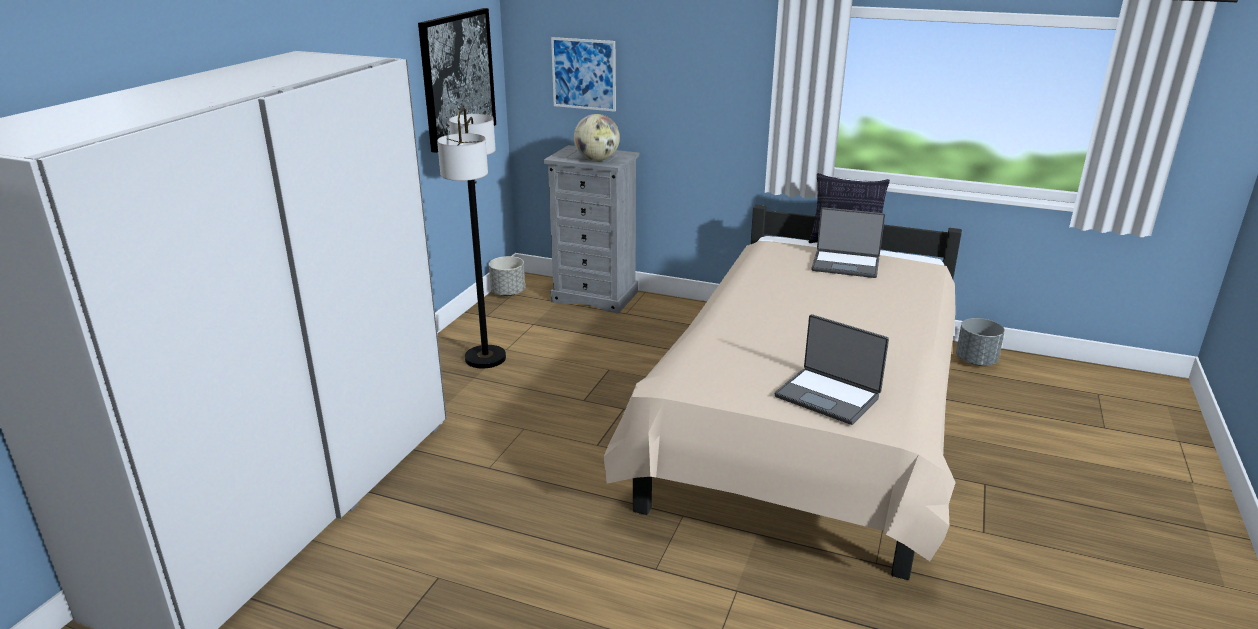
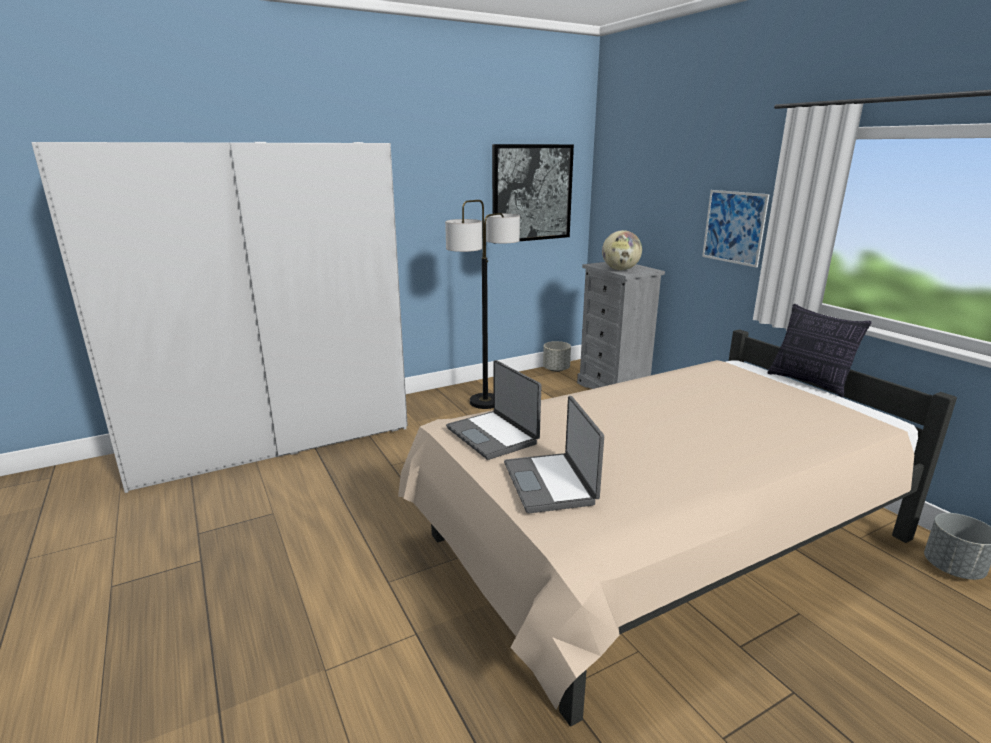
camera: 40 degrees right, 5 degrees down
(584, 74) = (636, 201): picture -> picture (734, 227)
(845, 265) = (770, 396): laptop -> laptop (493, 435)

